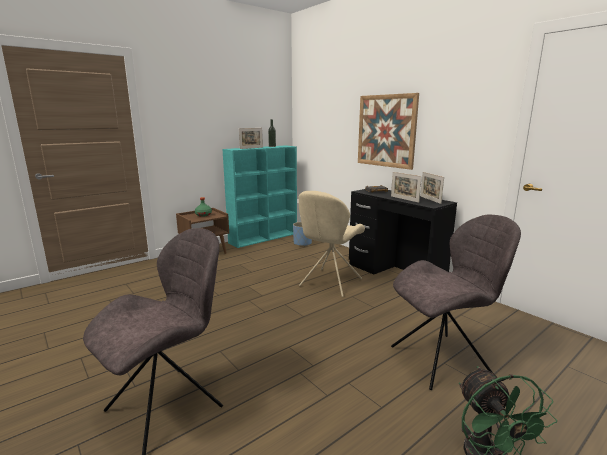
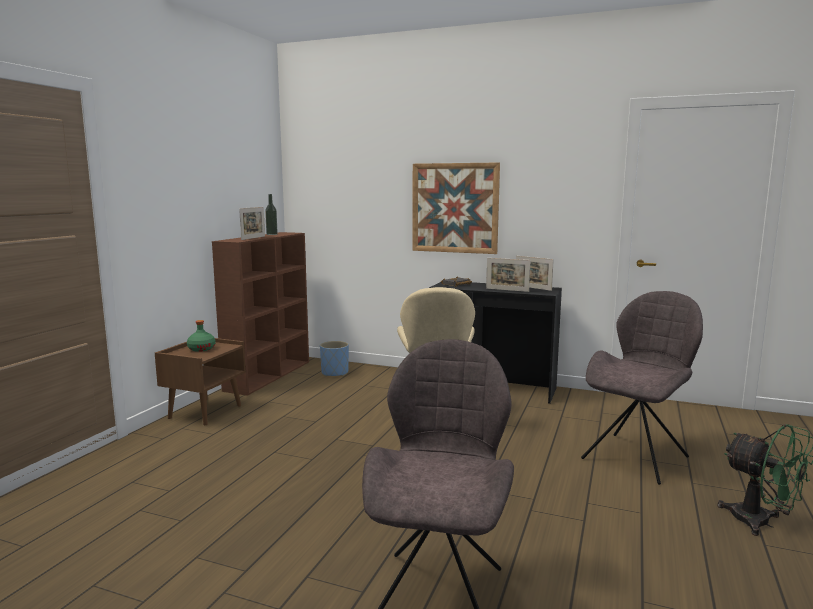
camera: 30 degrees left, 5 degrees down
(264, 238) = (269, 375): turquoise bookcase -> brown bookcase

